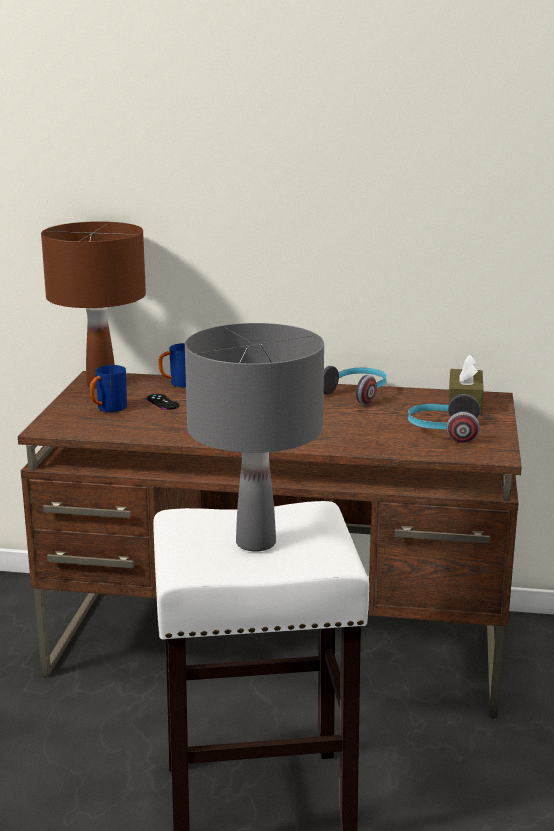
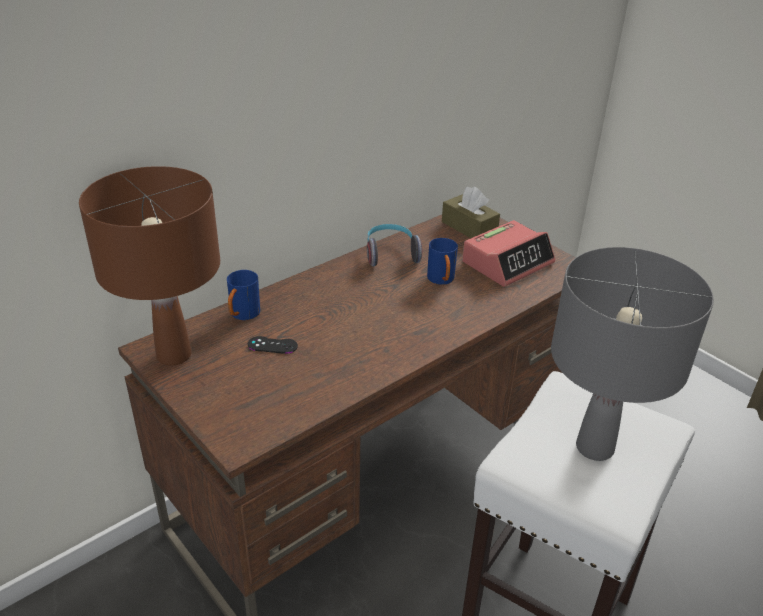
camera: 50 degrees left, 15 degrees up
(108, 409) = (244, 383): blue mug -> blue mug (442, 281)
(442, 431) = (508, 262): headphones -> alarm clock

